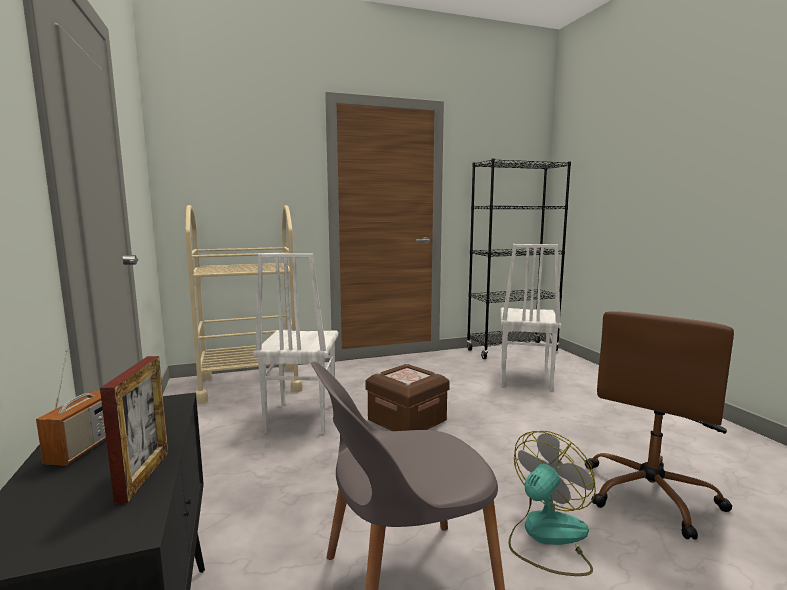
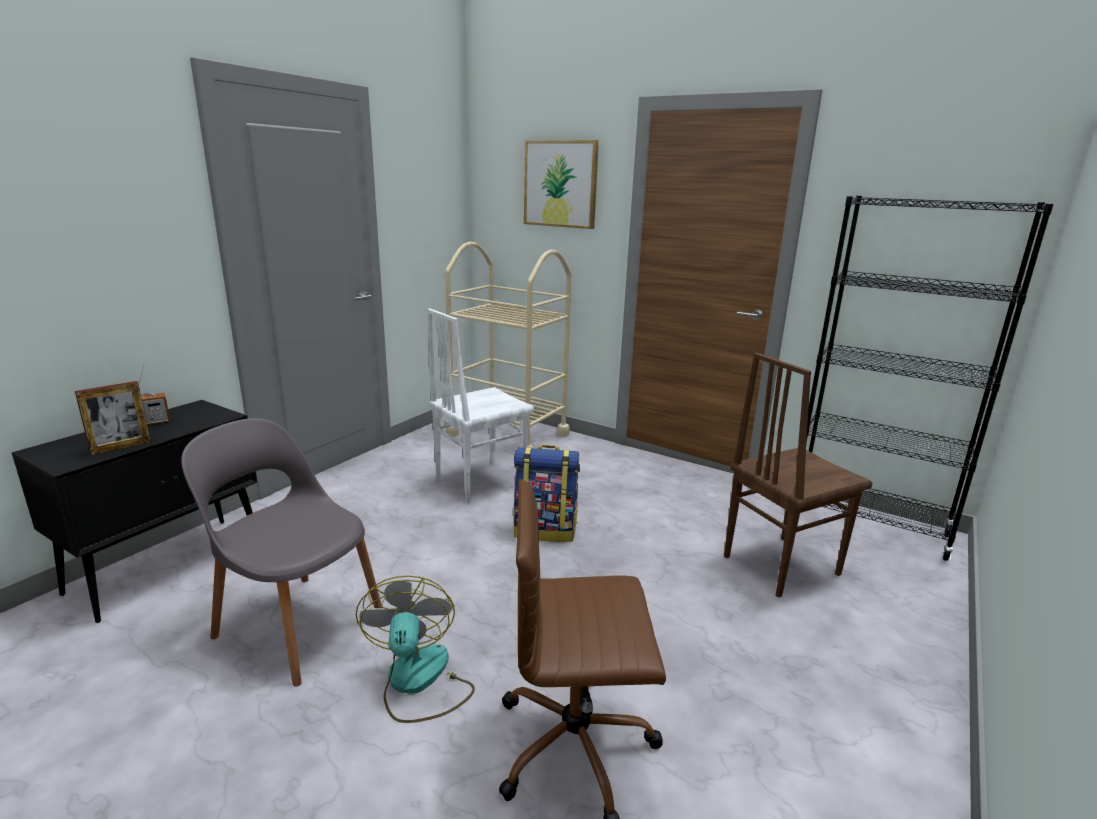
camera: 50 degrees right, 10 degrees up
(260, 155) = (560, 184): none -> picture
(407, 420) = (545, 530): brown storage box -> backpack
(524, 378) = (779, 564): white chair -> brown chair
(547, 537) = (418, 682): fan -> fan turned 105 degrees counterclockwise

